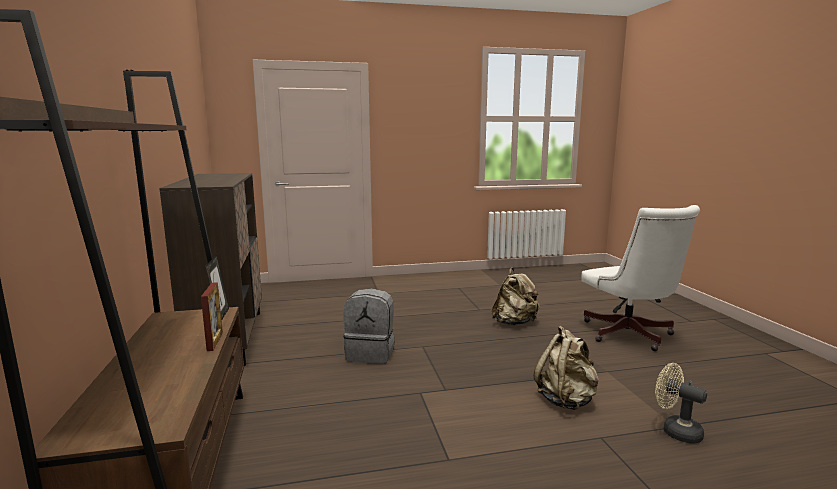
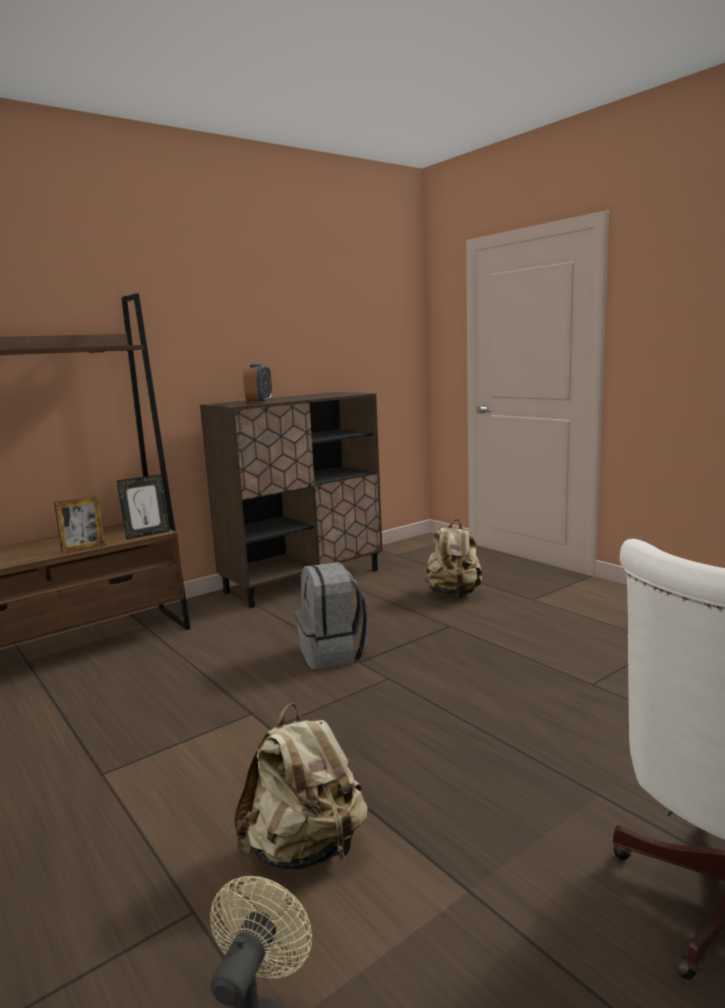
camera: 65 degrees right, 0 degrees up
(220, 182) = (259, 402): none -> alarm clock
(514, 323) = (580, 731): beige backpack -> beige backpack (454, 594)

